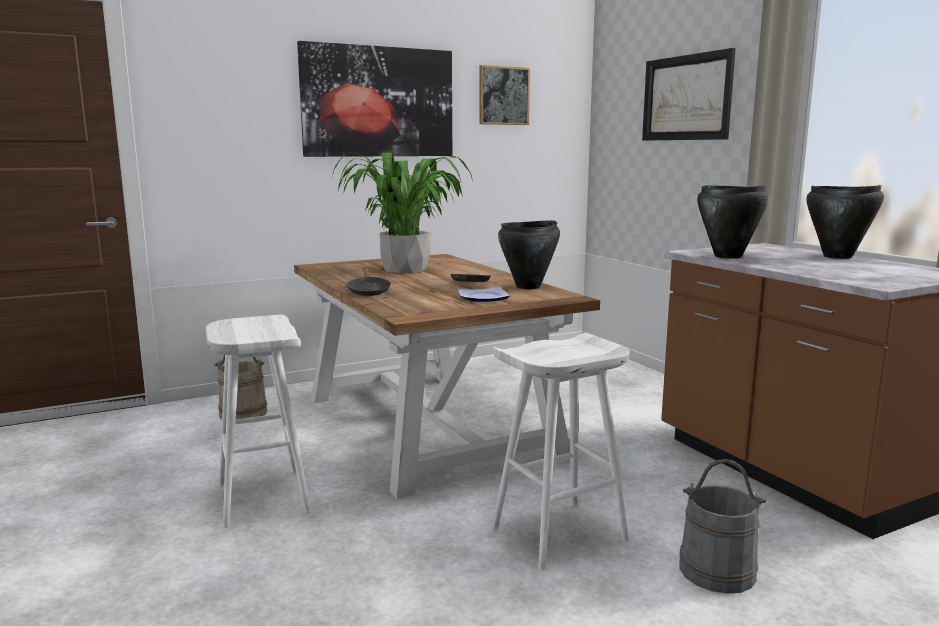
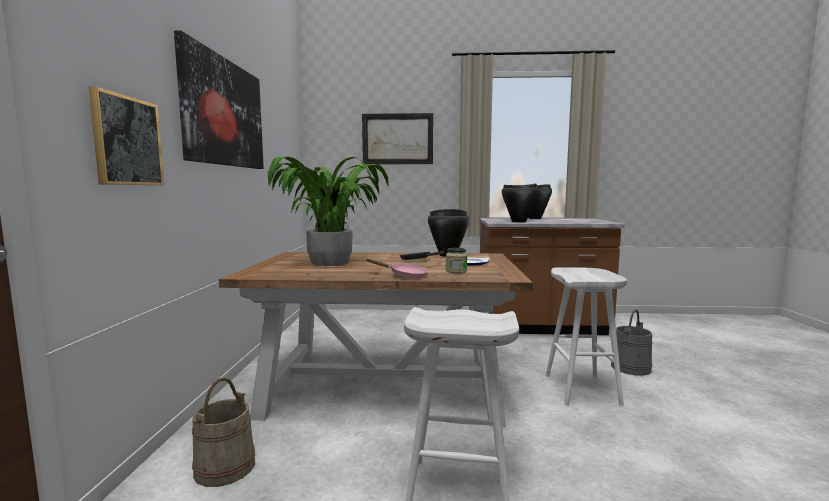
camera: 60 degrees left, 5 degrees down
(368, 291) = (404, 276): black frying pan -> pink frying pan
(420, 299) = (456, 271): none -> jar
(503, 96) = (276, 123): picture -> picture (127, 141)

